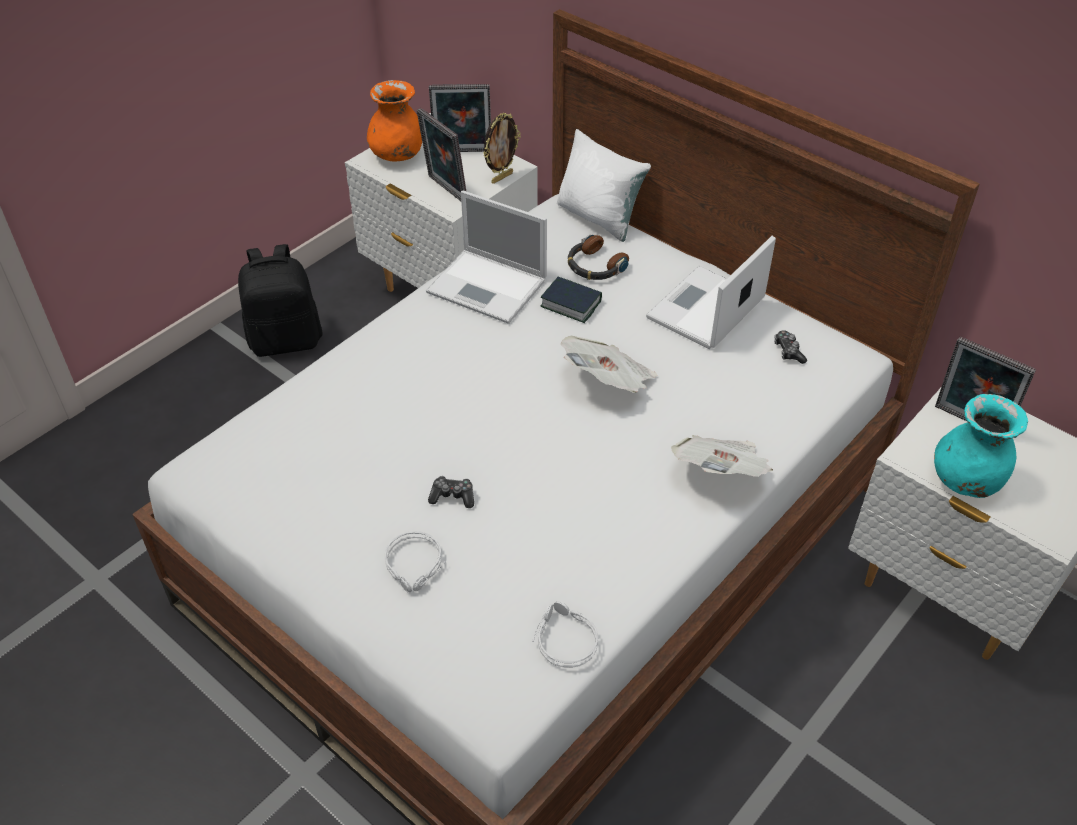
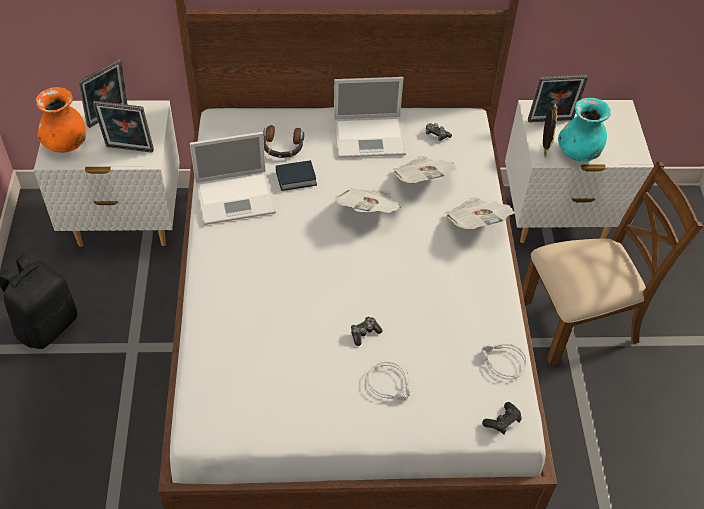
camera: 45 degrees left, 5 degrees up
(485, 701) = (502, 422): none -> black game controller
(501, 177) = (156, 120): picture frame -> picture frame (543, 150)
(599, 217) = (248, 113): white pillow -> none
(705, 310) = (370, 137): laptop -> laptop turned 90 degrees counterclockwise
(711, 388) = (422, 180): none -> newspaper
(846, 728) = (580, 321): none -> brown chair

